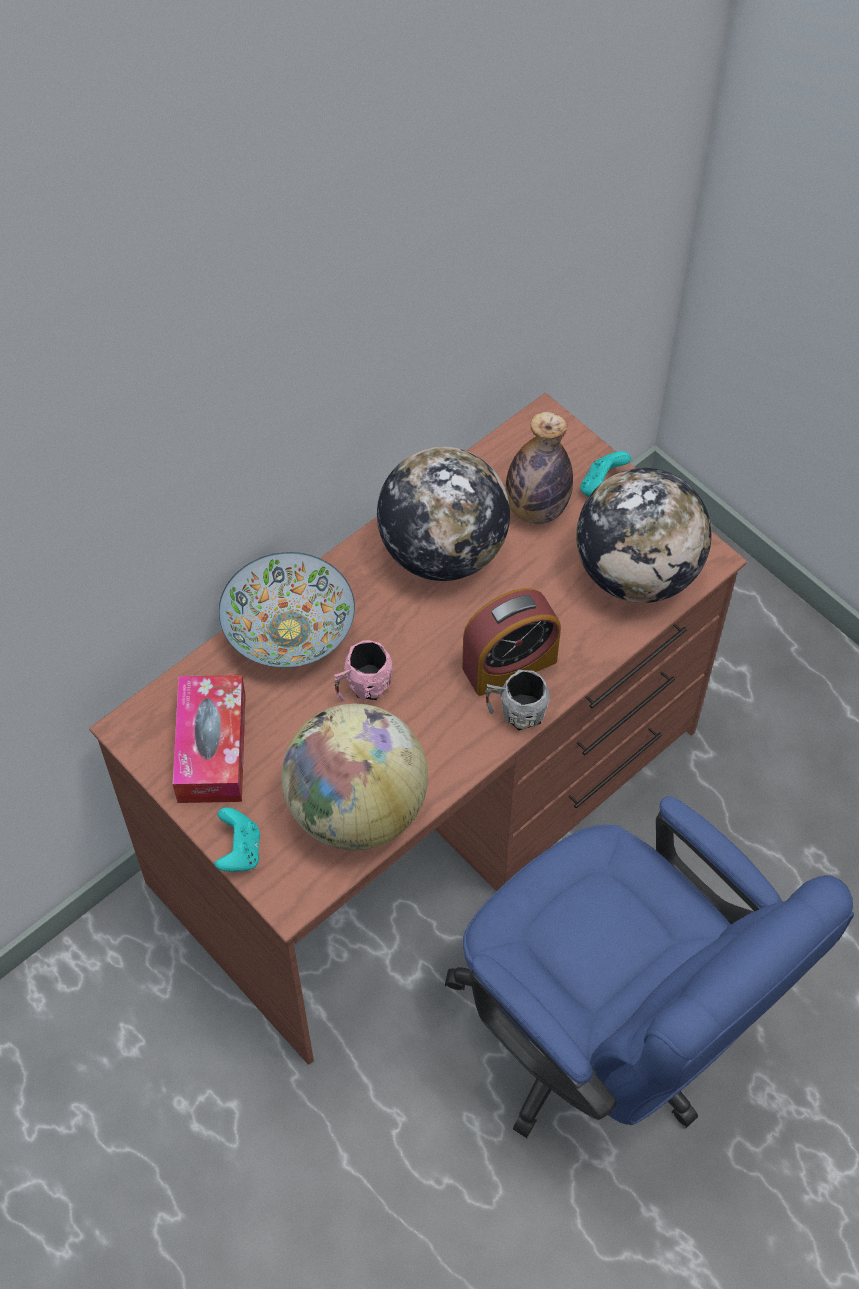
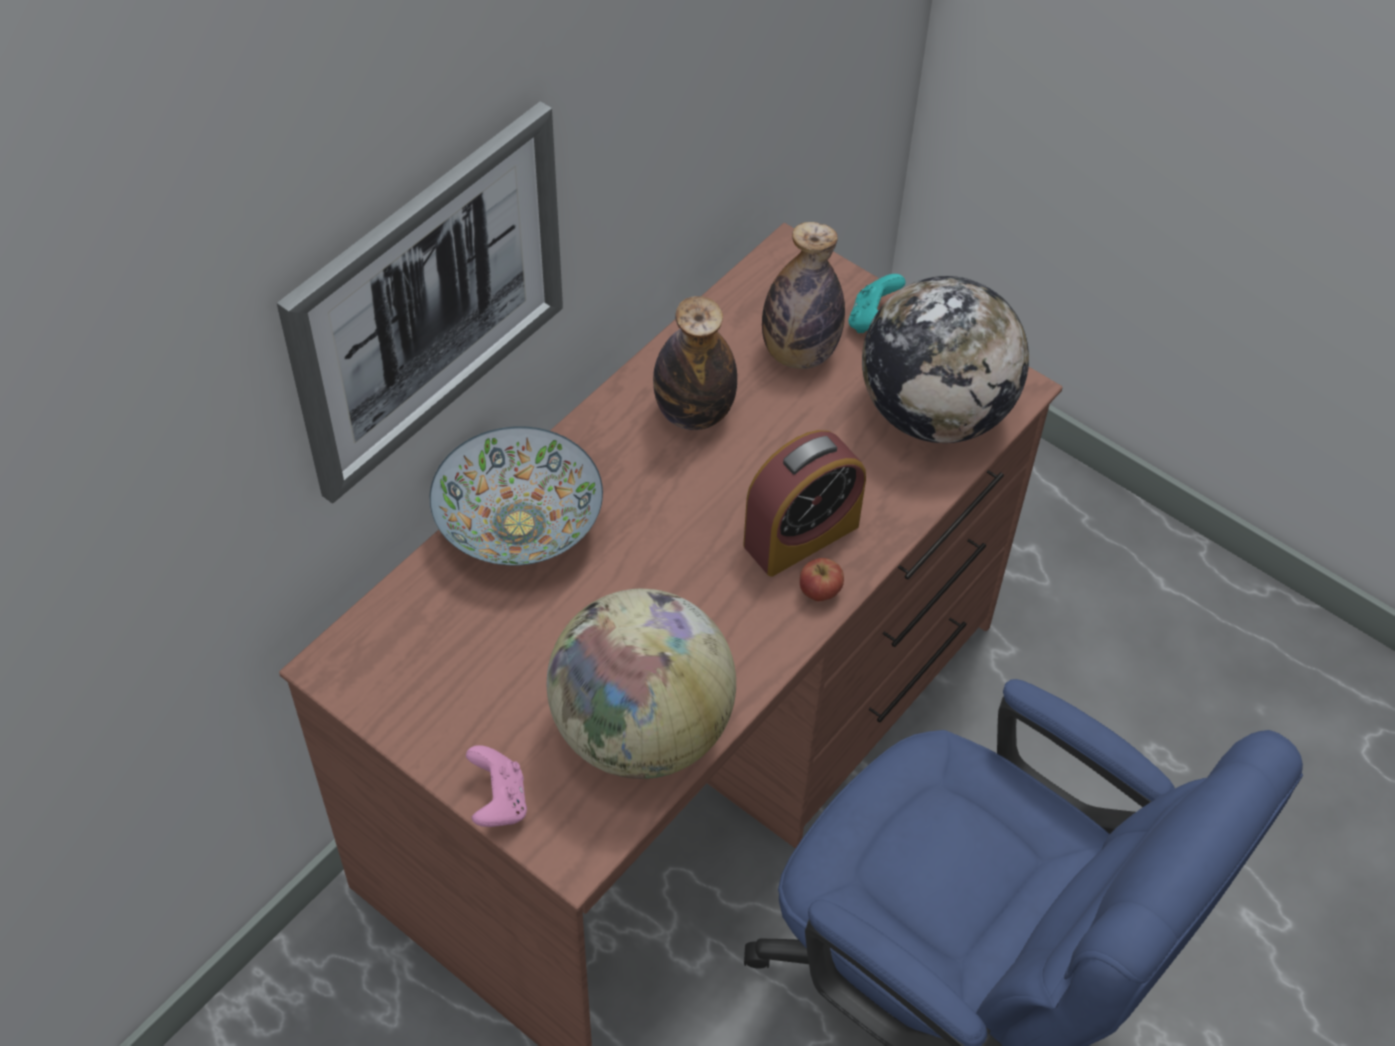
camera: 10 degrees left, 5 degrees down
(212, 748) = (443, 678): tissue box -> none
(222, 465) = (428, 301): none -> picture
(239, 851) = (498, 801): turquoise game controller -> pink game controller
(362, 687) = (623, 583): pink mug -> none
(442, 551) = (694, 412): globe -> bottle
(515, 713) = (820, 592): grey mug -> apple

